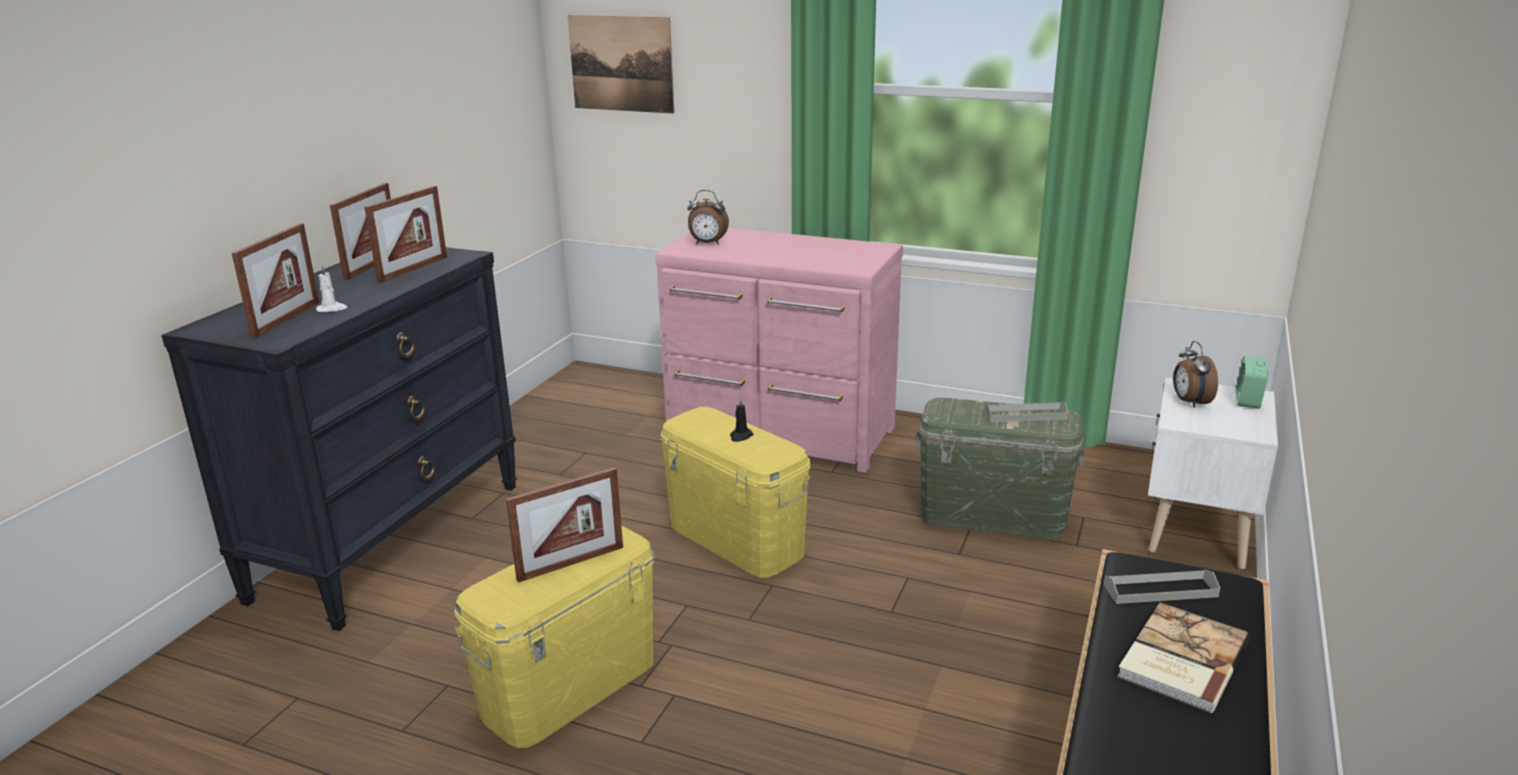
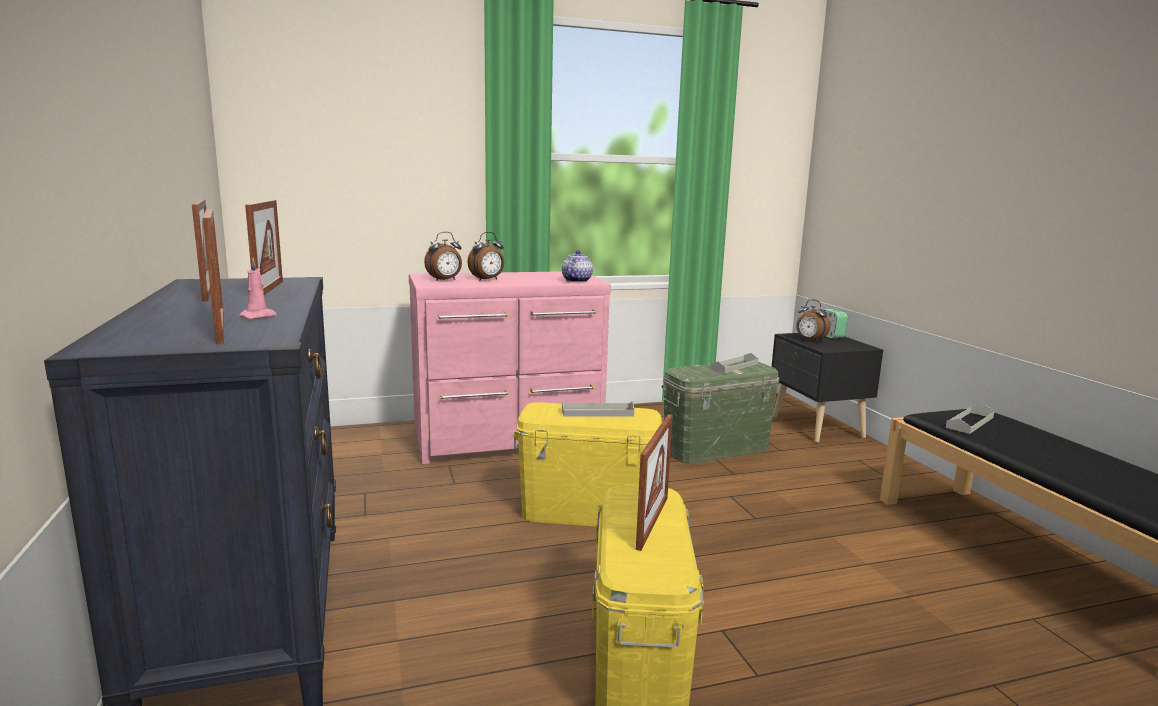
camera: 40 degrees left, 10 degrees down
(332, 309) = (259, 316): white candle -> pink candle
(621, 63) = (306, 136): picture -> none
(740, 436) = (597, 412): black candle -> grey tray
(751, 249) = (487, 280): none -> alarm clock
(843, 265) = (576, 280): none -> teapot
(1180, 659) = (1046, 447): book -> none
(1194, 531) = (816, 427): white nightstand -> black nightstand

